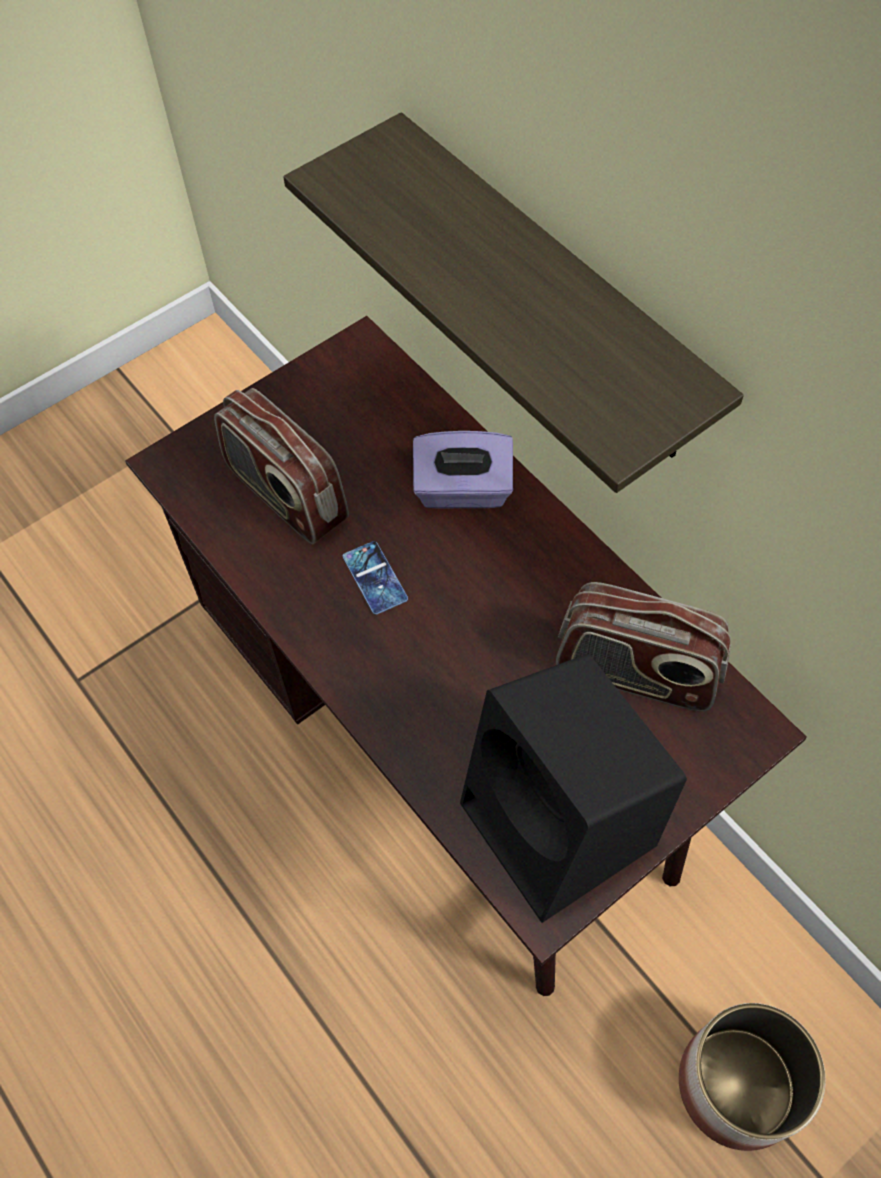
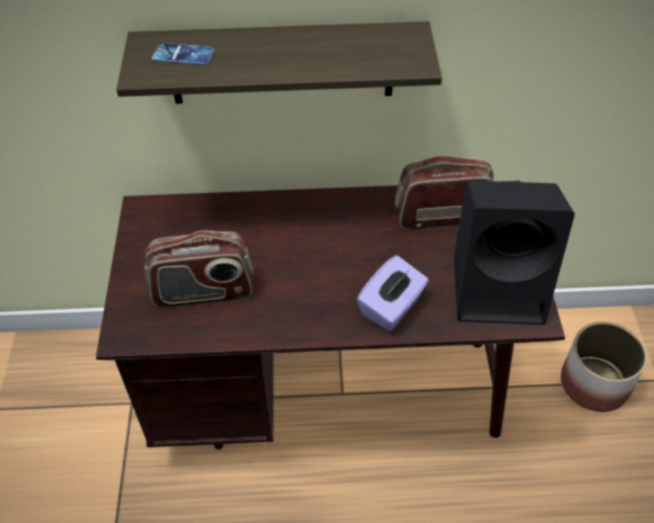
camera: 55 degrees left, 10 degrees down
(375, 578) = (295, 283): phone -> phone (183, 54)
(463, 490) = (278, 219): purple tissue box -> purple tissue box (392, 307)
(635, 673) = (441, 216): radio -> radio turned 150 degrees counterclockwise

